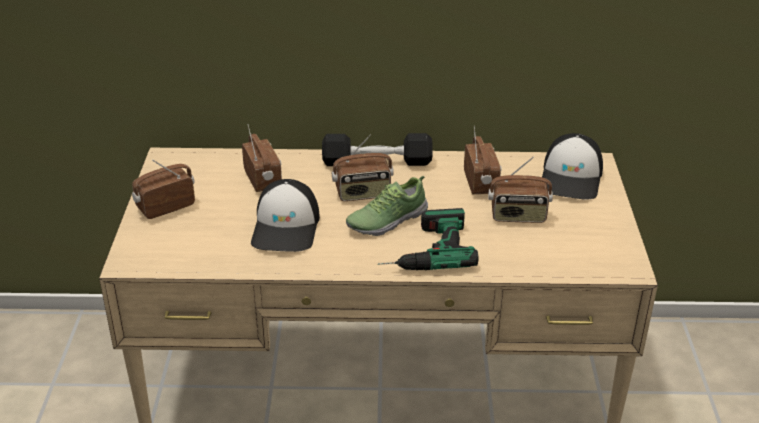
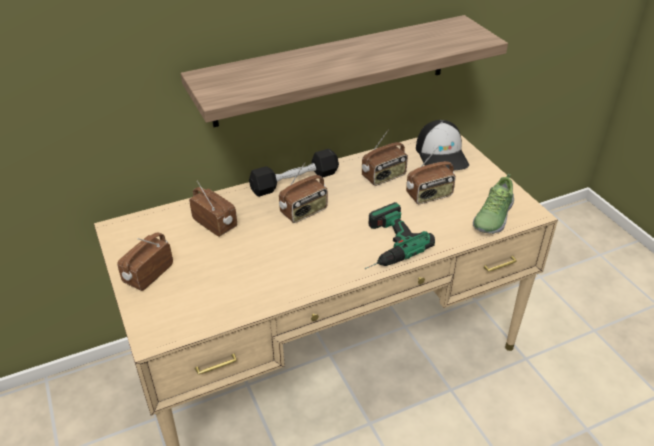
camera: 25 degrees left, 5 degrees up
(286, 227) = (265, 260): cap -> none
(386, 220) = (338, 228): shoe -> shoe (492, 217)
(446, 41) = (333, 70): none -> shelf
(481, 183) = (384, 177): radio -> radio turned 90 degrees clockwise

